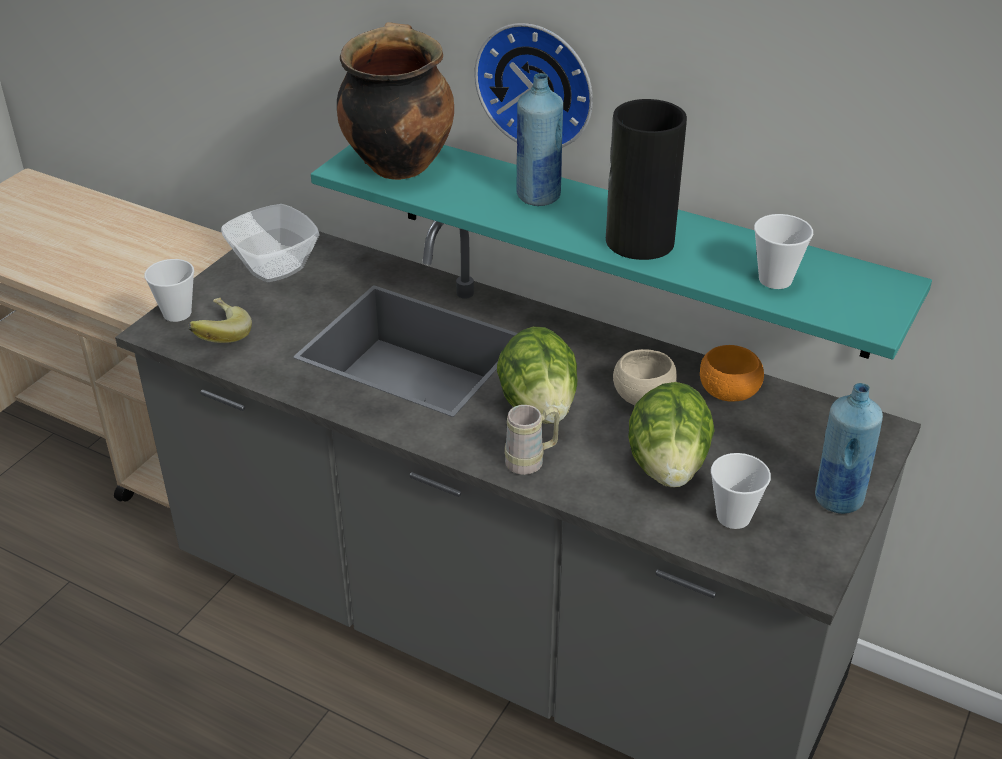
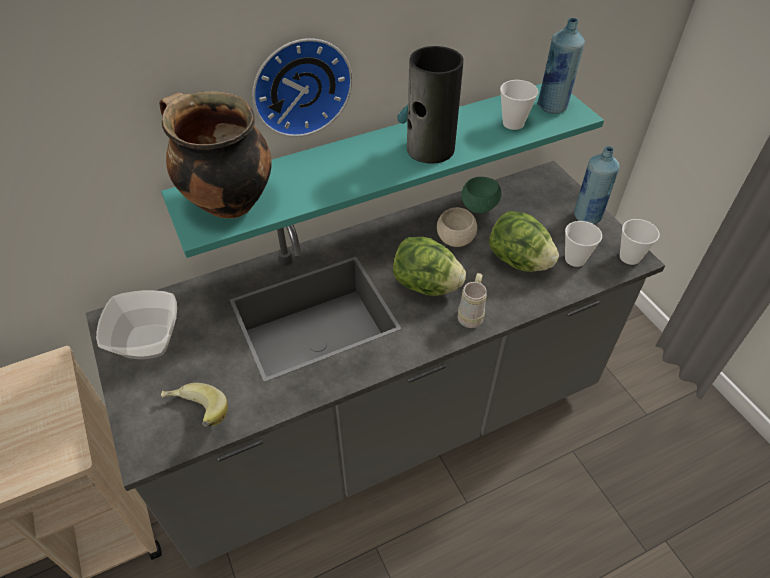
camera: 55 degrees left, 10 degrees up
(177, 313) = (139, 429): cup -> cup (629, 257)
(538, 197) = (340, 163): blue bottle -> blue bottle (552, 107)
(728, 393) = (479, 207): orange bowl -> green bowl

